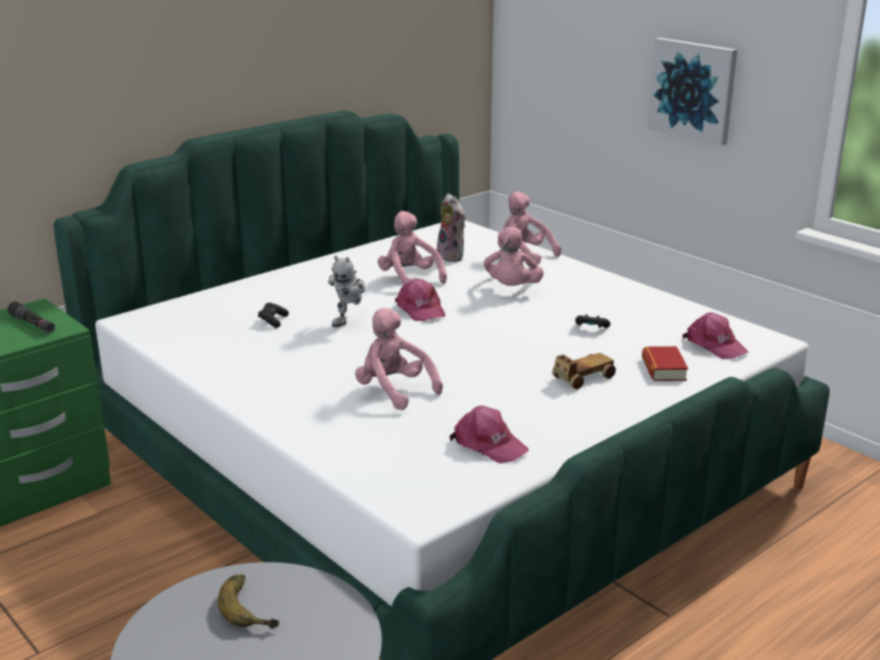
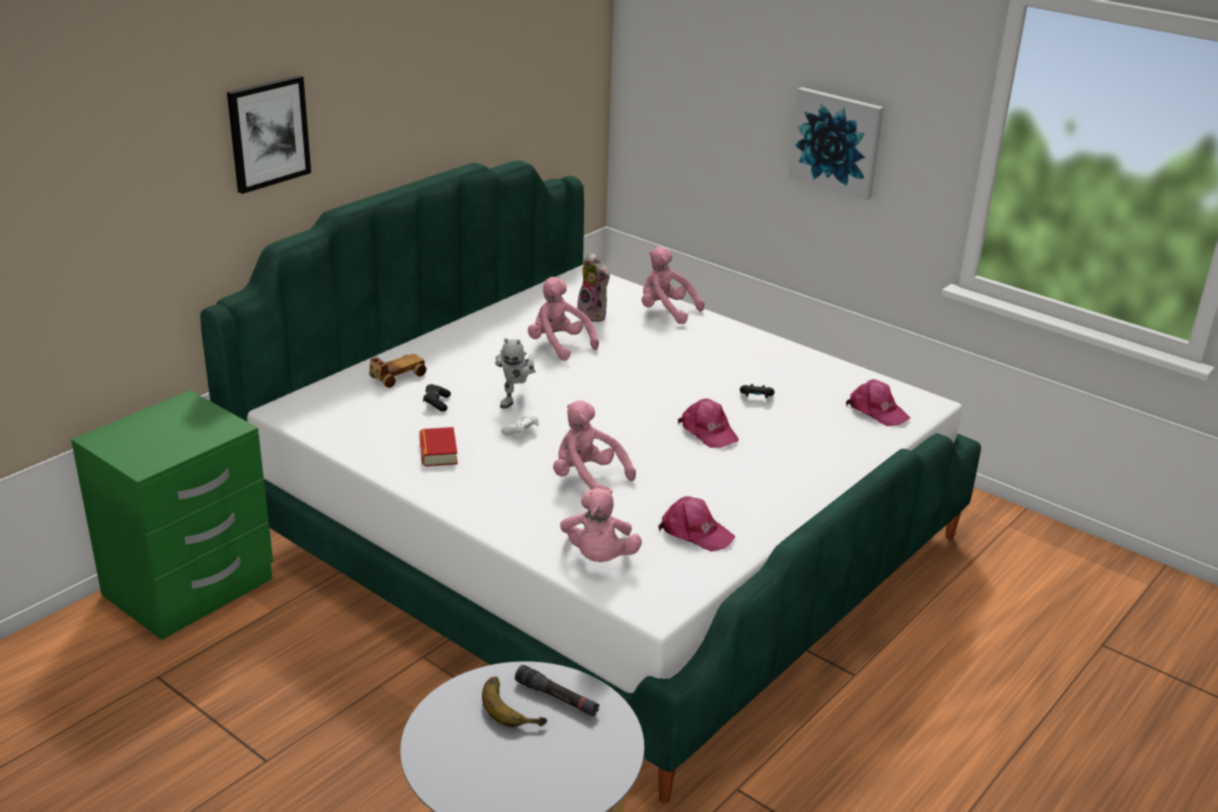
camera: 10 degrees left, 5 degrees up
(32, 324) = (193, 423): black flashlight -> black flashlight (557, 698)
(127, 59) = (268, 133): none -> picture
(344, 348) = (521, 432): none -> white game controller
(420, 309) = (582, 382): pink cap -> pink cap (708, 431)
(512, 289) = (666, 353): pink plush toy -> pink plush toy (599, 558)
(582, 378) = (762, 454): toy car -> toy car (397, 377)
(663, 369) = (835, 440): book -> book (438, 452)

